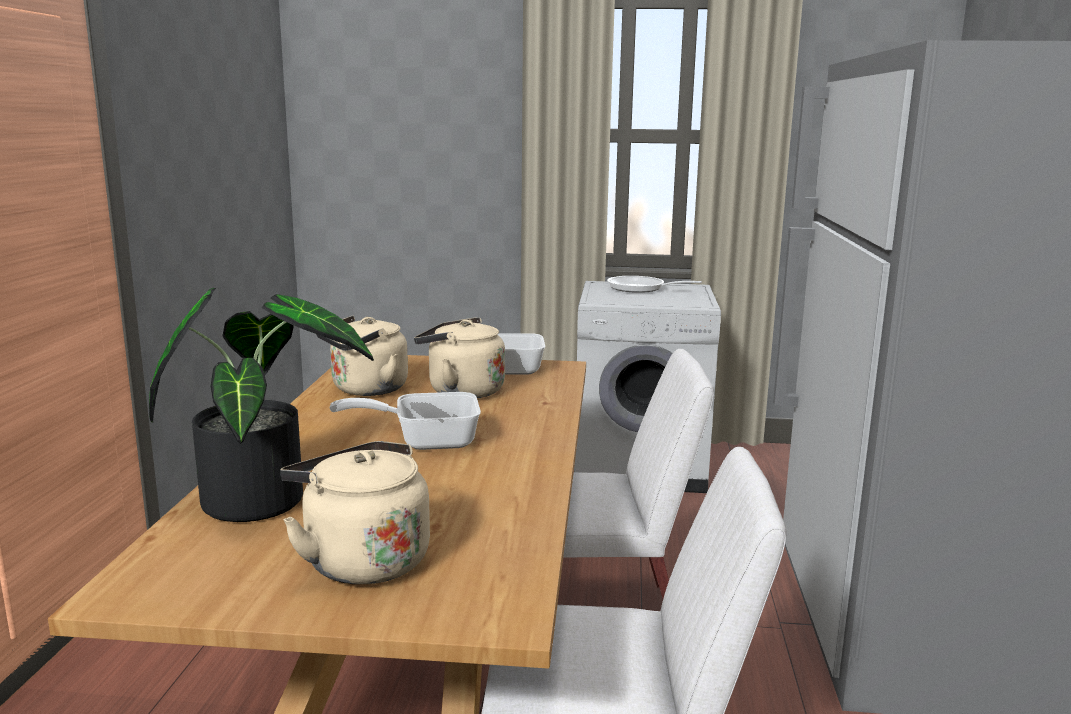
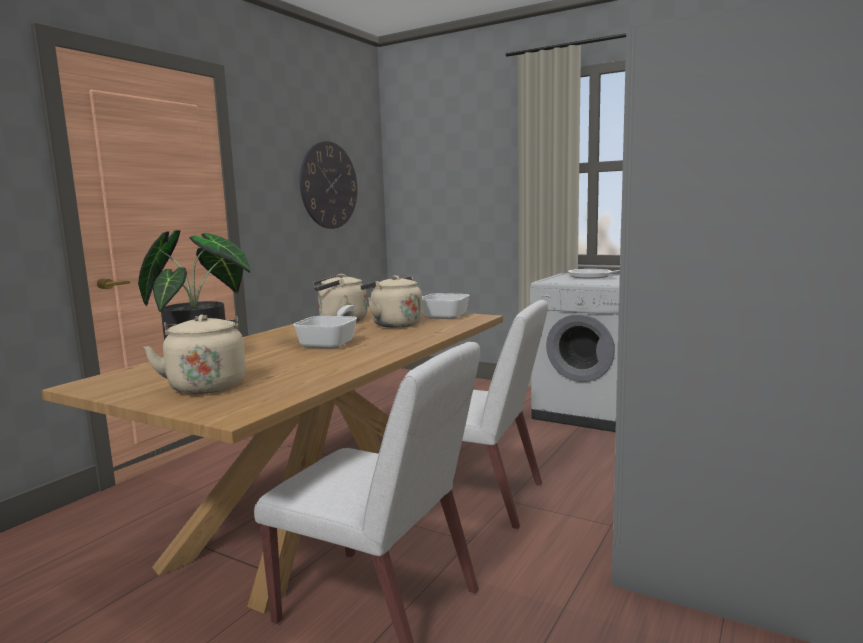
camera: 25 degrees right, 5 degrees down
(230, 146) = (329, 185): none -> wall clock
(425, 441) = (332, 343): frying pan -> frying pan turned 90 degrees clockwise

